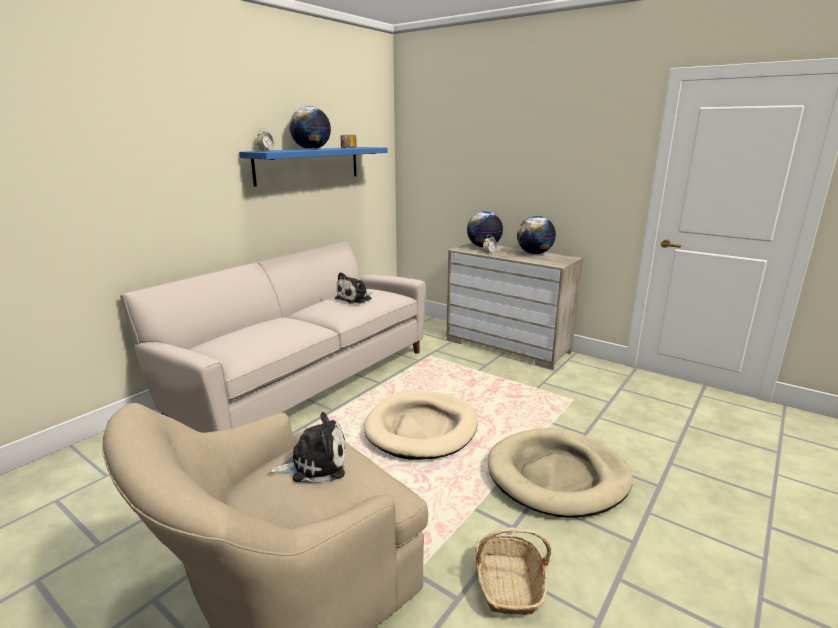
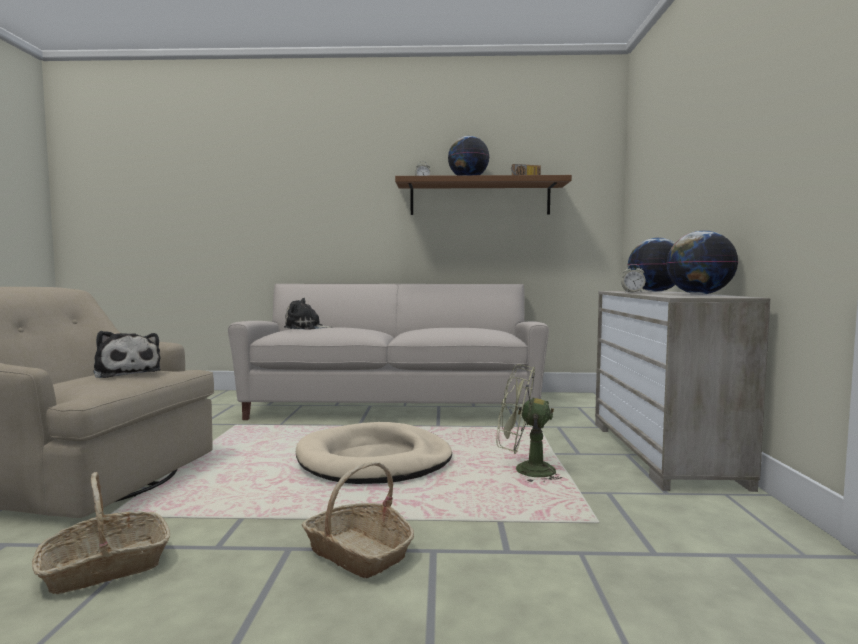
camera: 55 degrees right, 15 degrees down
(308, 165) = (480, 198): blue shelf -> brown shelf
(355, 299) = (454, 328): plush toy -> plush toy (306, 328)
(494, 389) = (525, 471): none -> green fan
(557, 476) = (358, 553): beige dog bed -> basket

